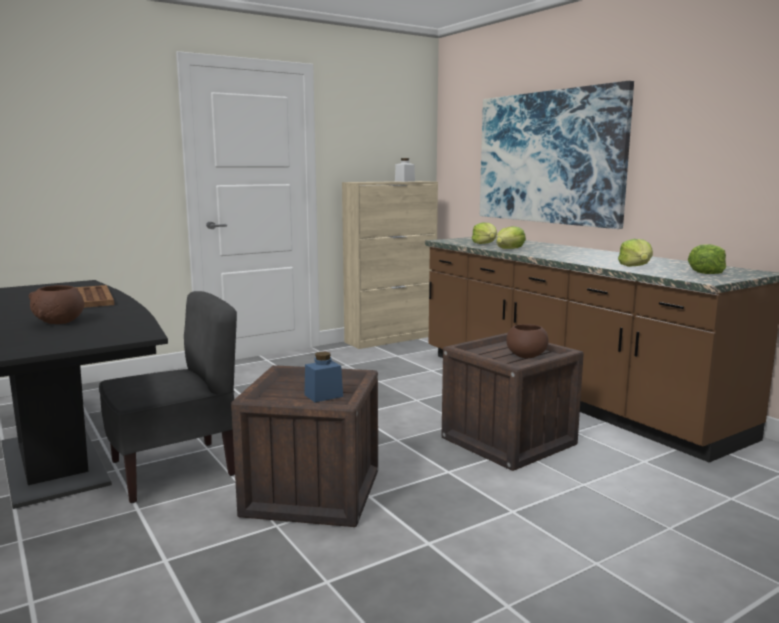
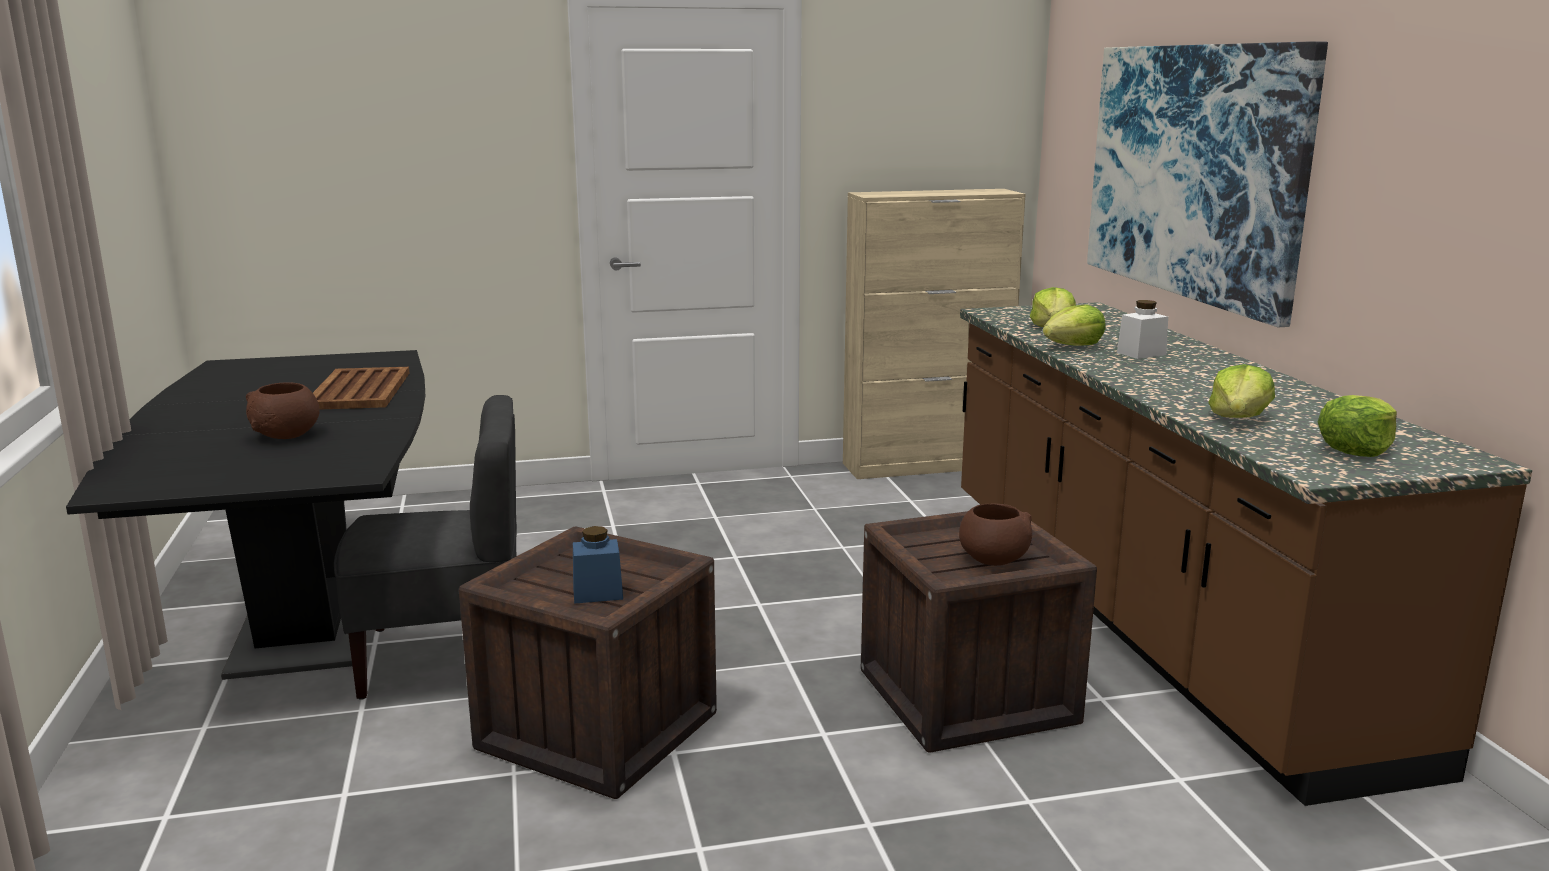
camera: 20 degrees right, 5 degrees up
(404, 181) = (963, 192): white jar -> white jar (1141, 353)

